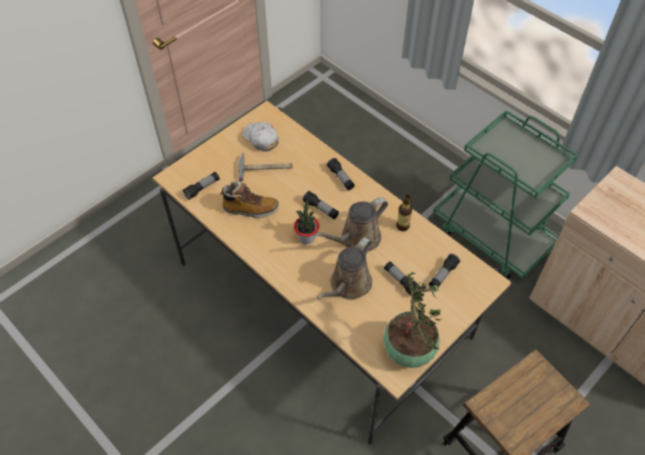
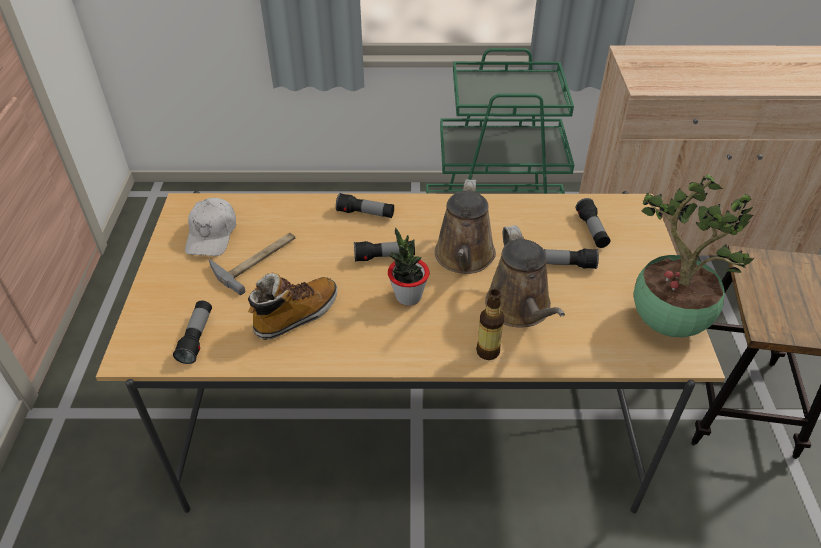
camera: 45 degrees left, 10 degrees down
(261, 139) = (212, 235): white cap -> white cap turned 90 degrees counterclockwise
(402, 226) = (492, 214): bottle -> bottle (488, 351)

